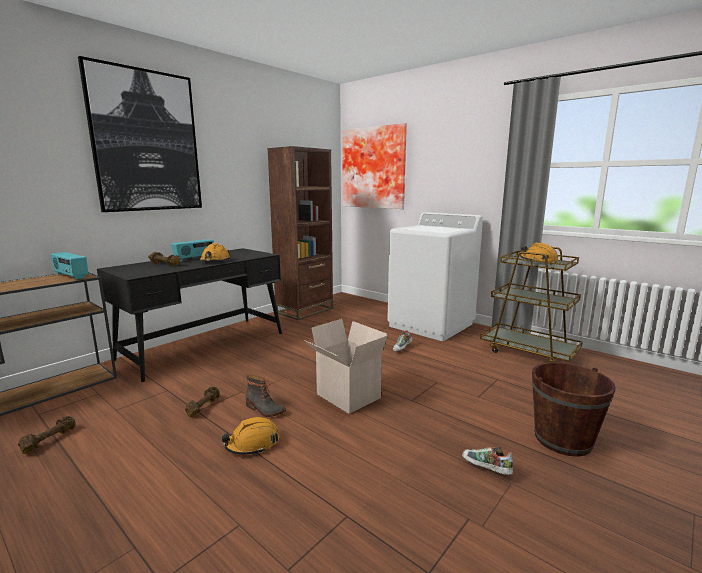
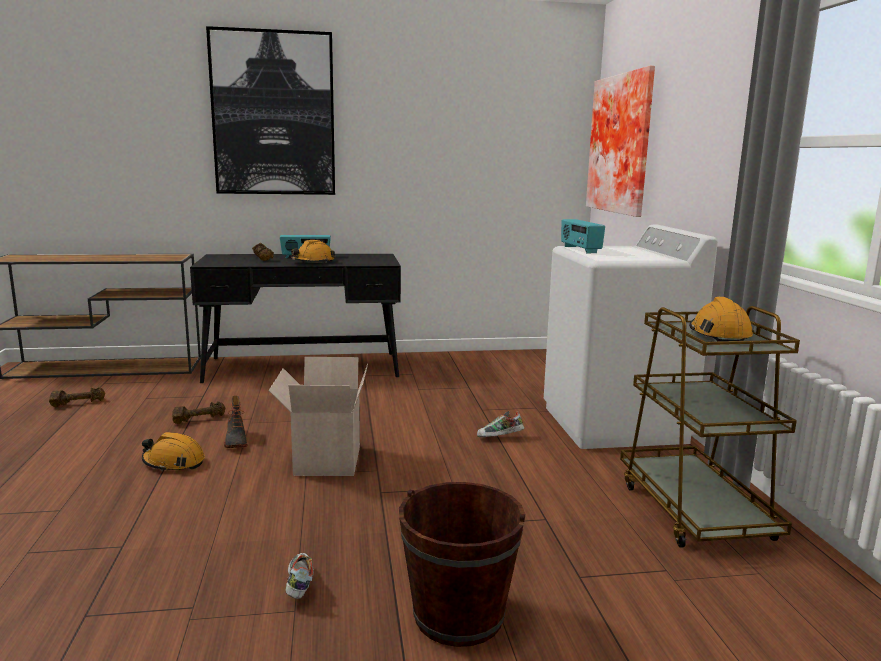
camera: 40 degrees right, 0 degrees up
(70, 276) = (167, 257): radio -> radio (580, 249)
(305, 310) = (477, 359): brown bookcase -> none

